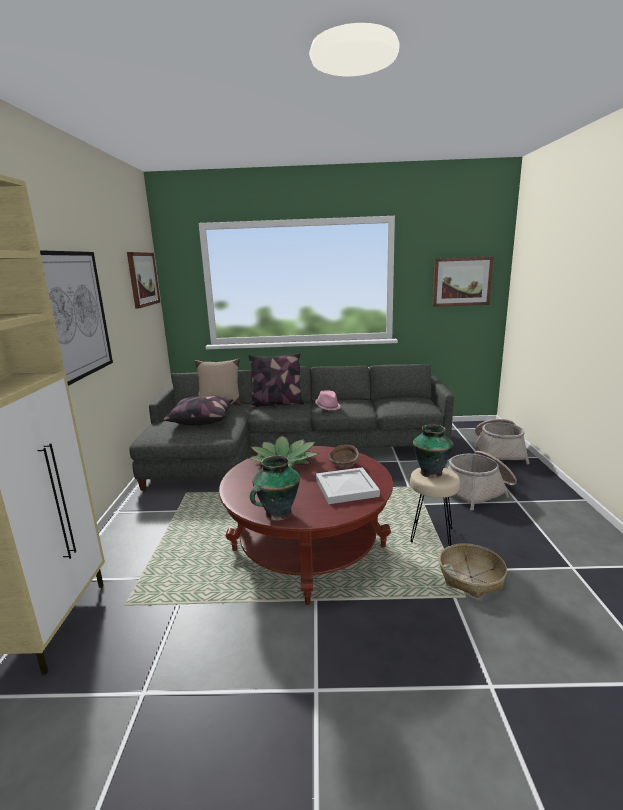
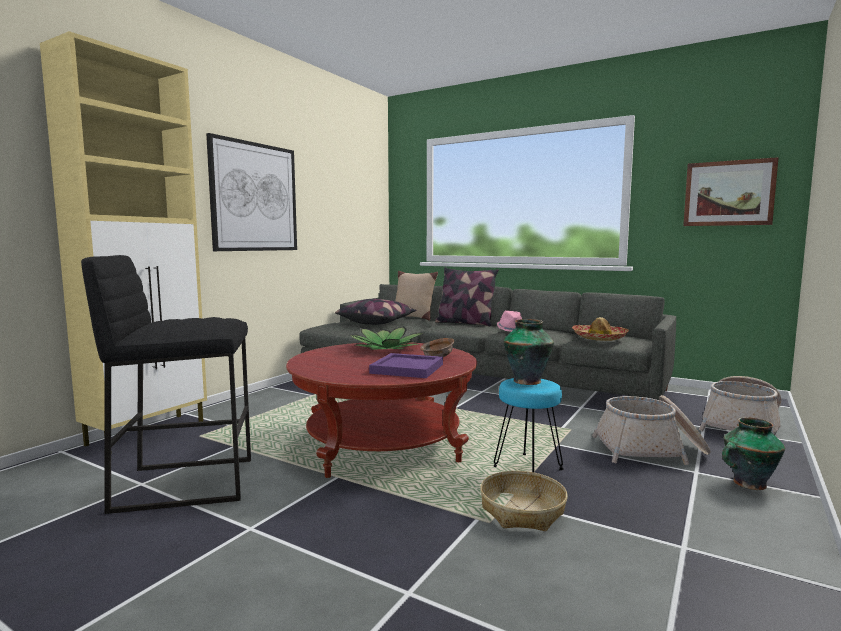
camera: 30 degrees right, 10 degrees down
(143, 279) = (363, 189): picture -> none
(191, 669) = (186, 483): none -> black stool
(277, 514) = (315, 370): vase -> vase (748, 484)
(347, 488) = (408, 369): white tray -> purple tray
(400, 405) = (599, 338): none -> hat
(431, 535) = (527, 469): beige stool -> turquoise stool

